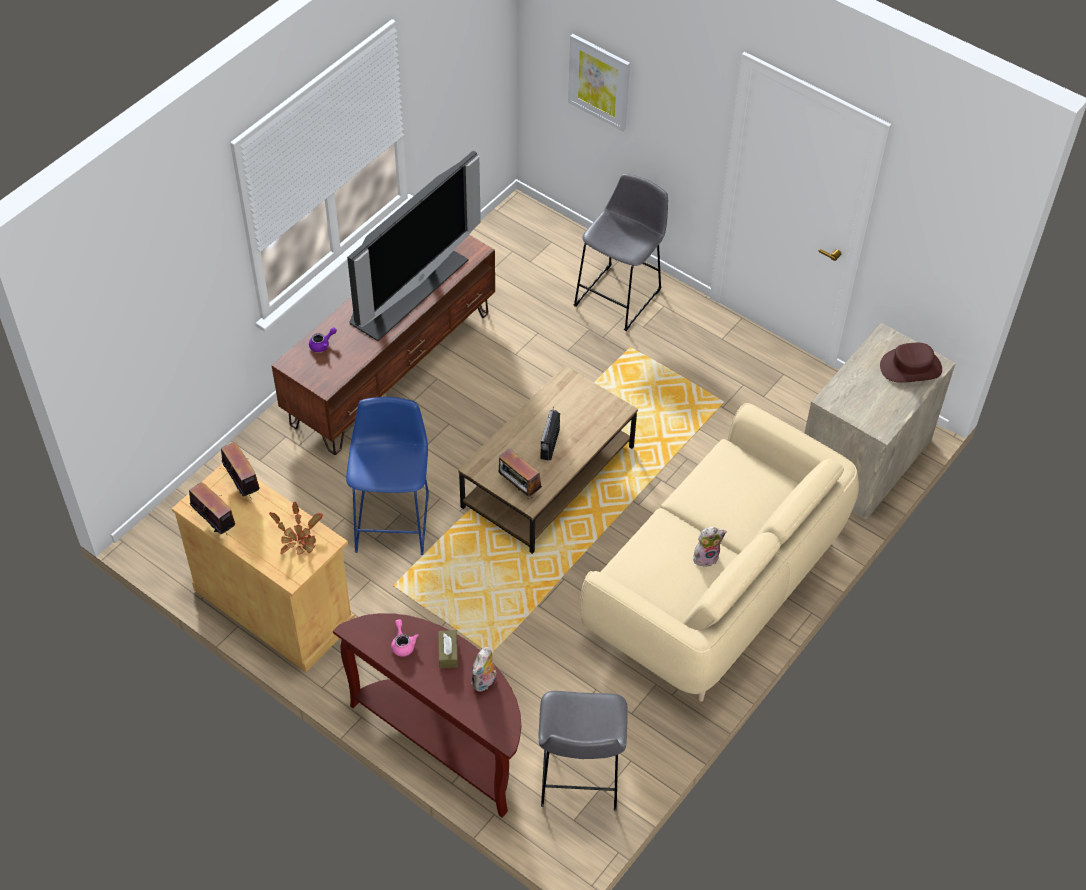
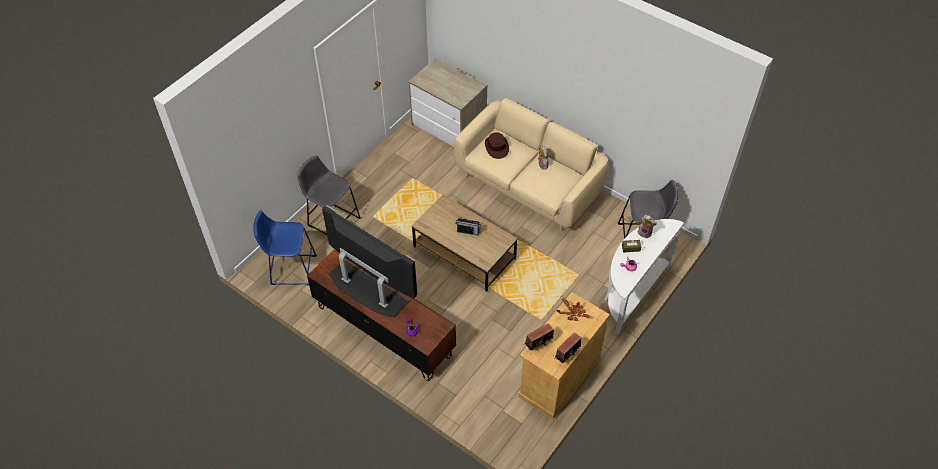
camera: 90 degrees left, 0 degrees up
(393, 518) = (495, 322): blue stool -> blue stool (291, 269)
(444, 740) = (631, 293): brown console table -> white console table
(519, 488) = (498, 244): radio -> none
(599, 82) = (258, 155): picture -> none
(910, 367) = (438, 73): brown hat -> brown hat (496, 147)

